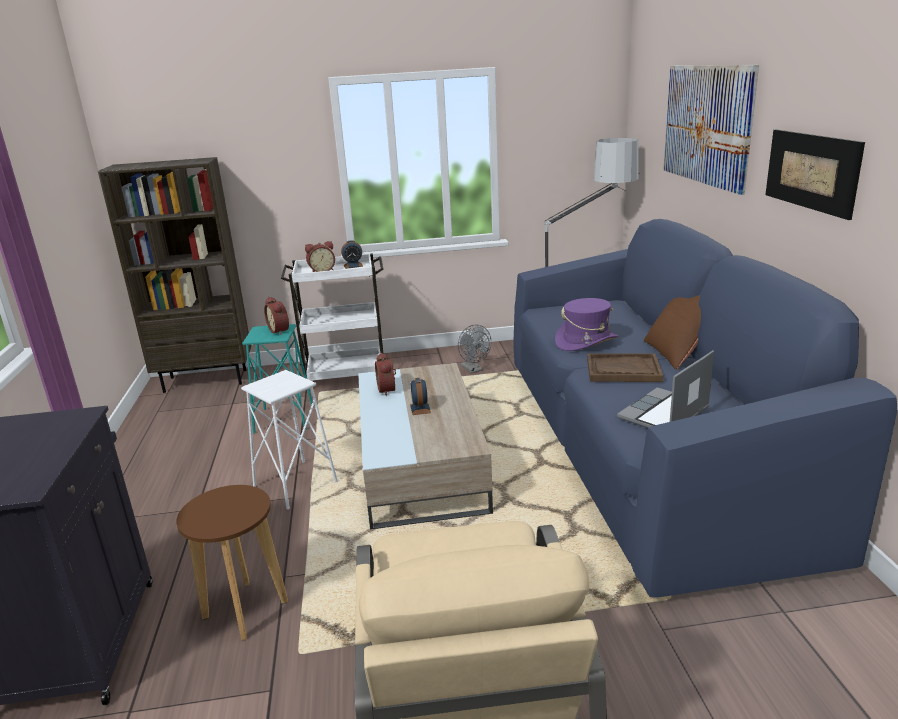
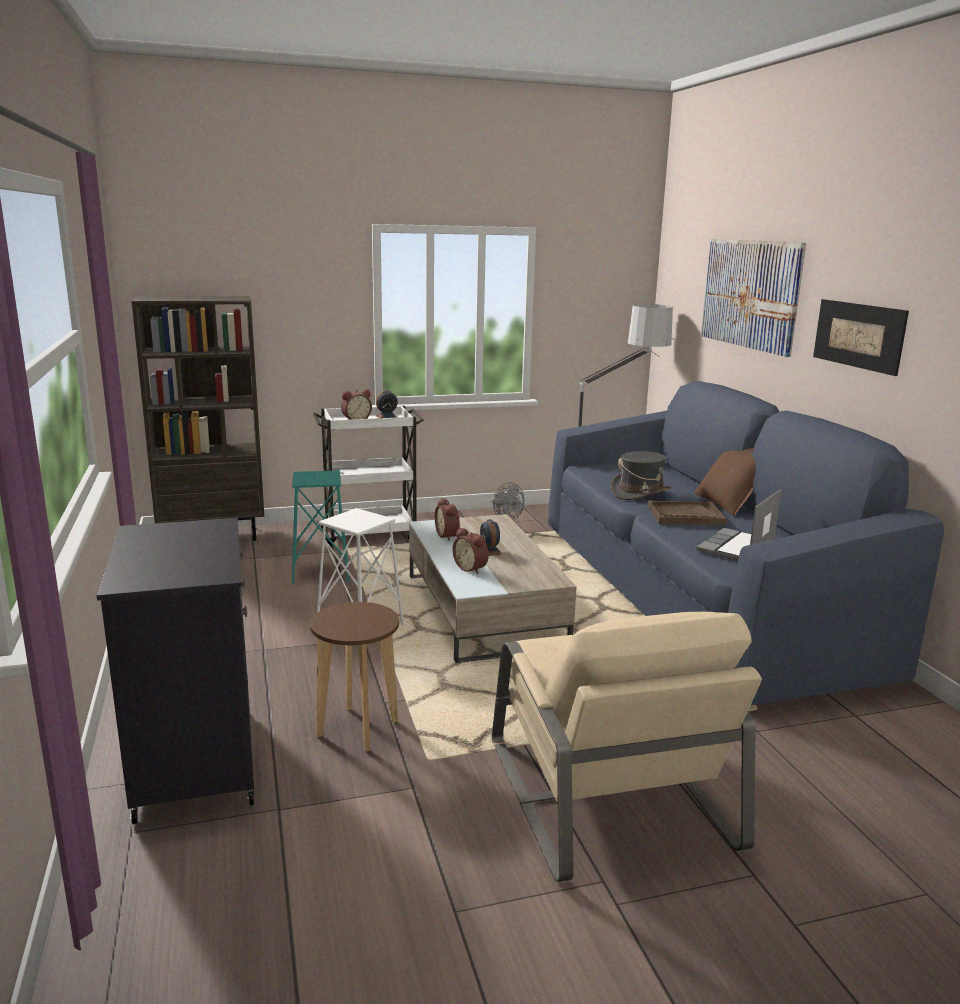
camera: 10 degrees left, 5 degrees down
(280, 330) = (327, 475): alarm clock -> alarm clock (471, 568)
(586, 341) = (640, 493): purple hat -> grey hat

